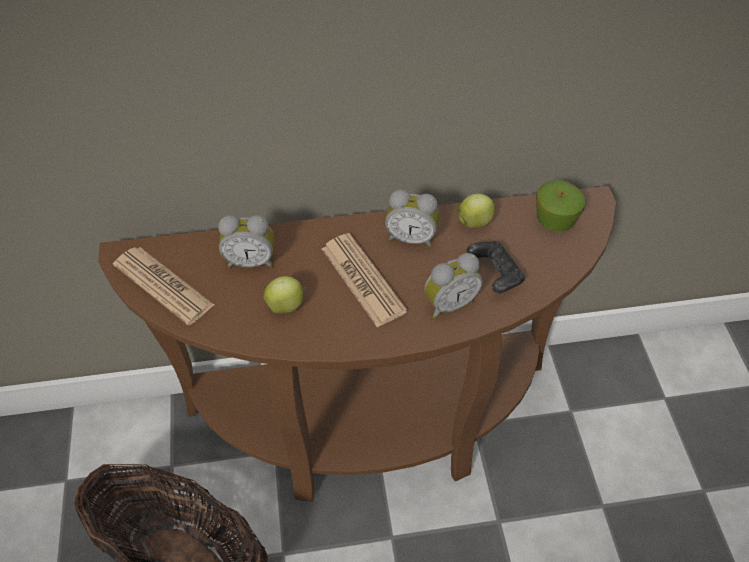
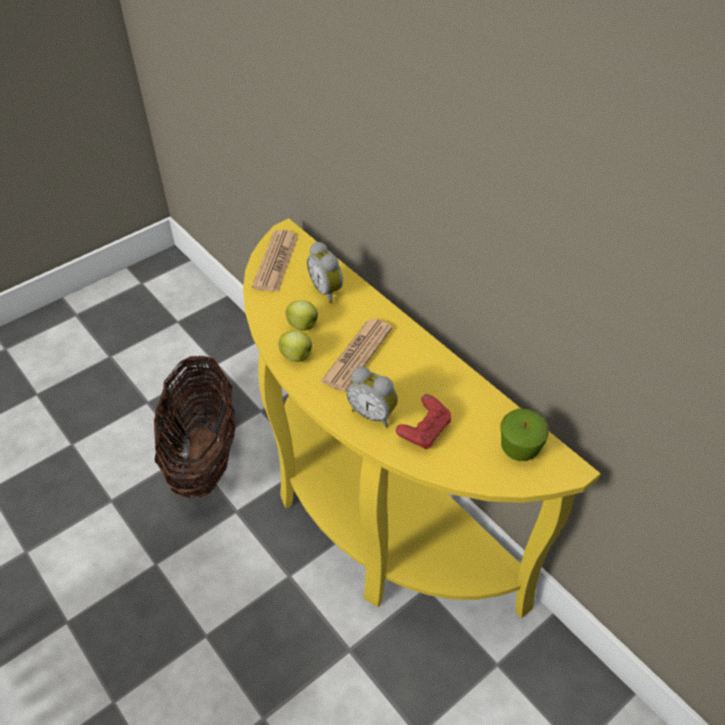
camera: 60 degrees right, 5 degrees down
(372, 426) = (372, 514): brown console table -> yellow console table
(411, 237) = (420, 364): alarm clock -> none
(475, 222) = (470, 396): apple -> apple (297, 357)
(495, 275) = (424, 431): black game controller -> red game controller

